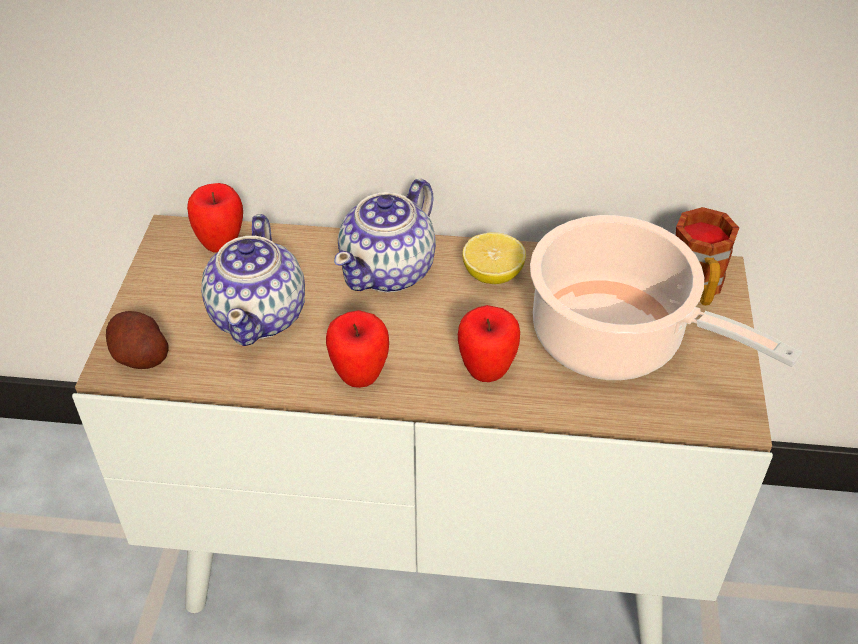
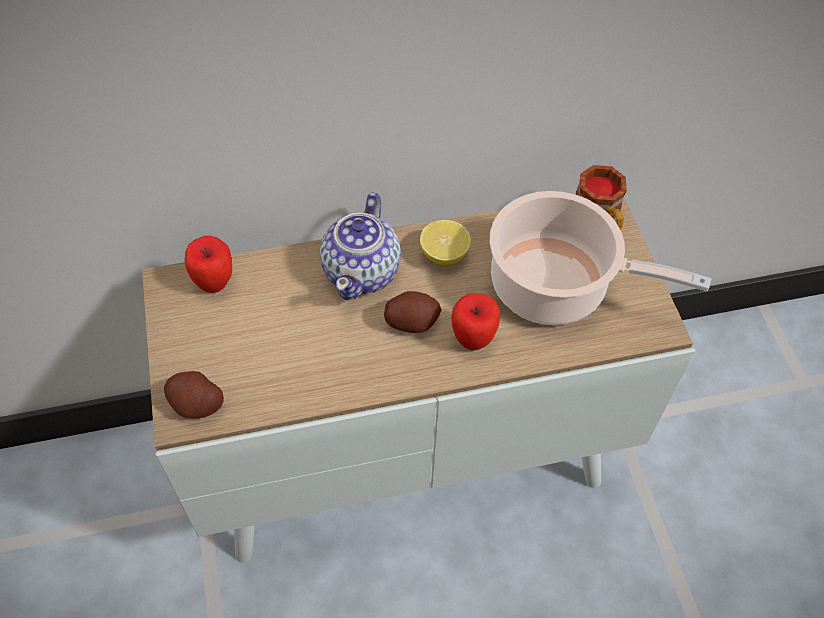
camera: 20 degrees left, 10 degrees up
(259, 315) = (277, 340): teapot -> none
(360, 376) = (380, 371): apple -> none
(422, 334) = (412, 321): none -> potato

